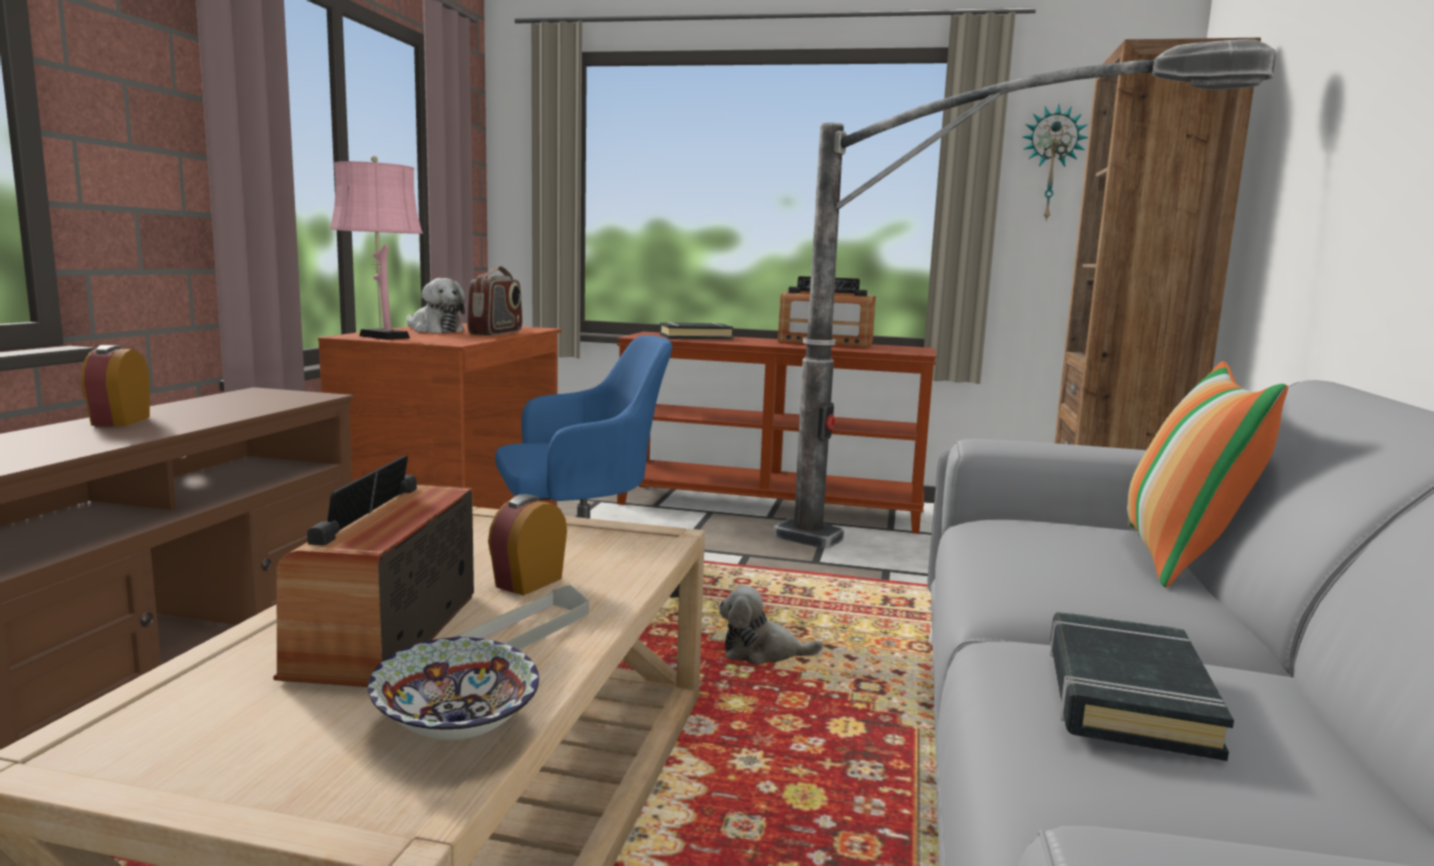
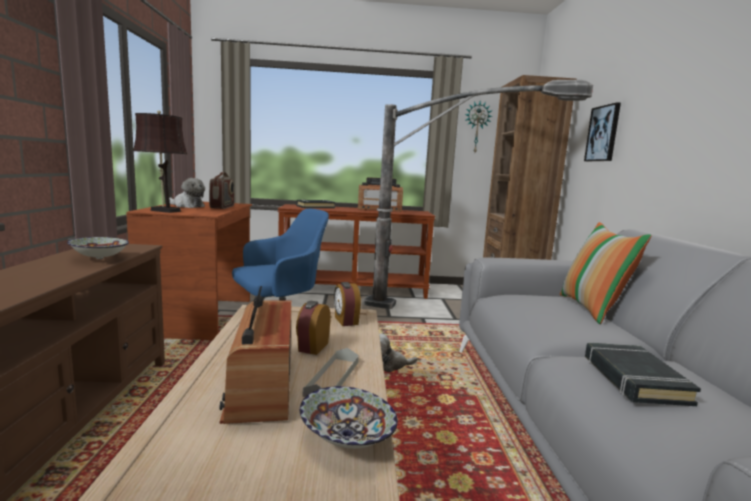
camera: 15 degrees left, 0 degrees up
(119, 421) = (35, 269): alarm clock -> alarm clock (345, 321)
(229, 411) = (99, 258): none -> bowl
(381, 336) = (163, 210): pink table lamp -> brown table lamp
(1305, 161) = (603, 133): none -> picture

